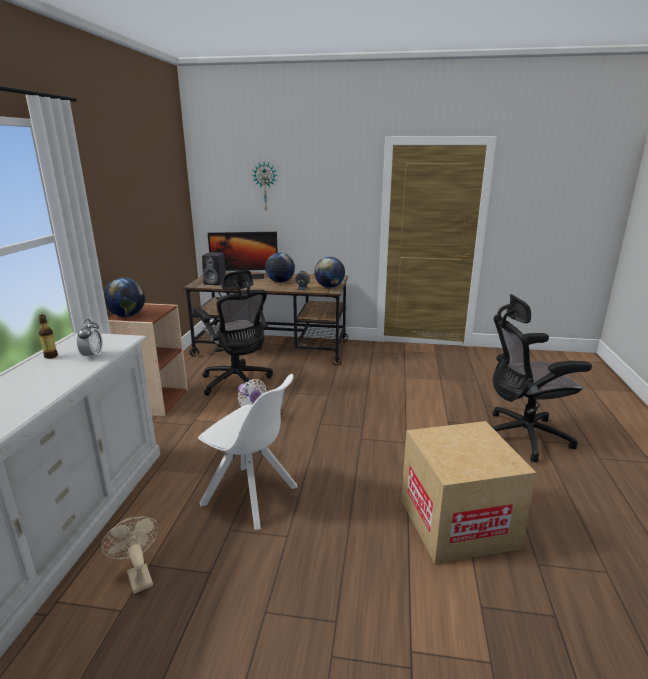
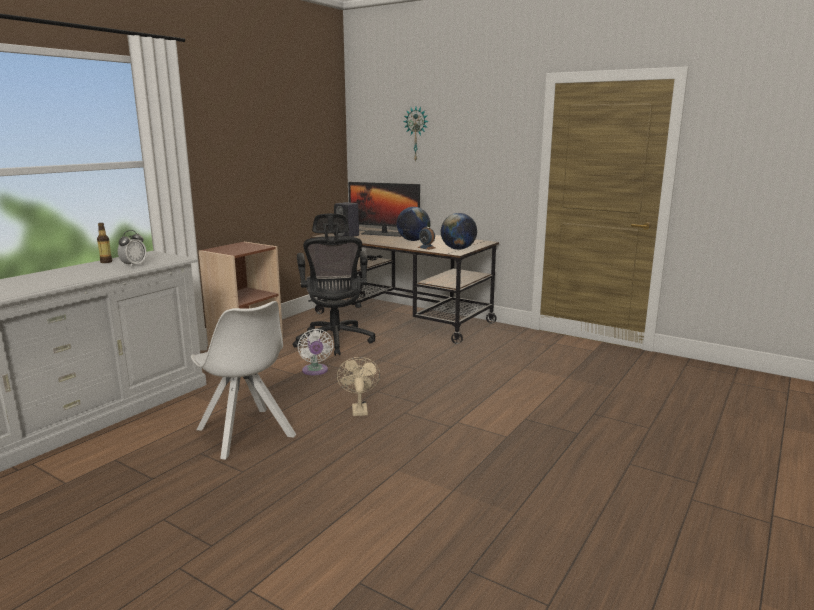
camera: 25 degrees right, 5 degrees down
(127, 315) = (222, 249): globe -> none
(138, 575) = (100, 464): beige fan -> beige fan (359, 408)
(457, 522) = (421, 508): cardboard box -> none
(523, 437) = (607, 454): office chair -> none

